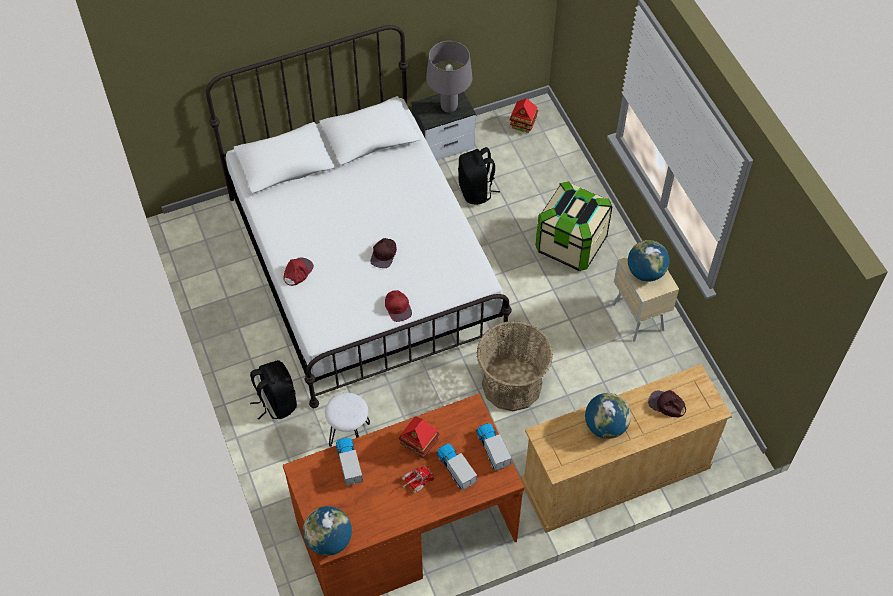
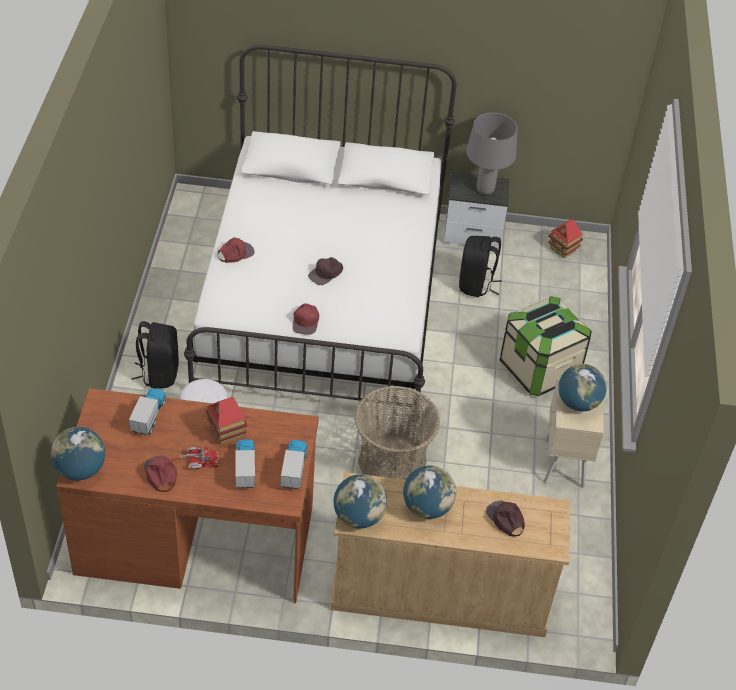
camera: 25 degrees right, 10 degrees down
(394, 510) = (160, 474): none -> red cap
(561, 461) = (358, 517): none -> globe

